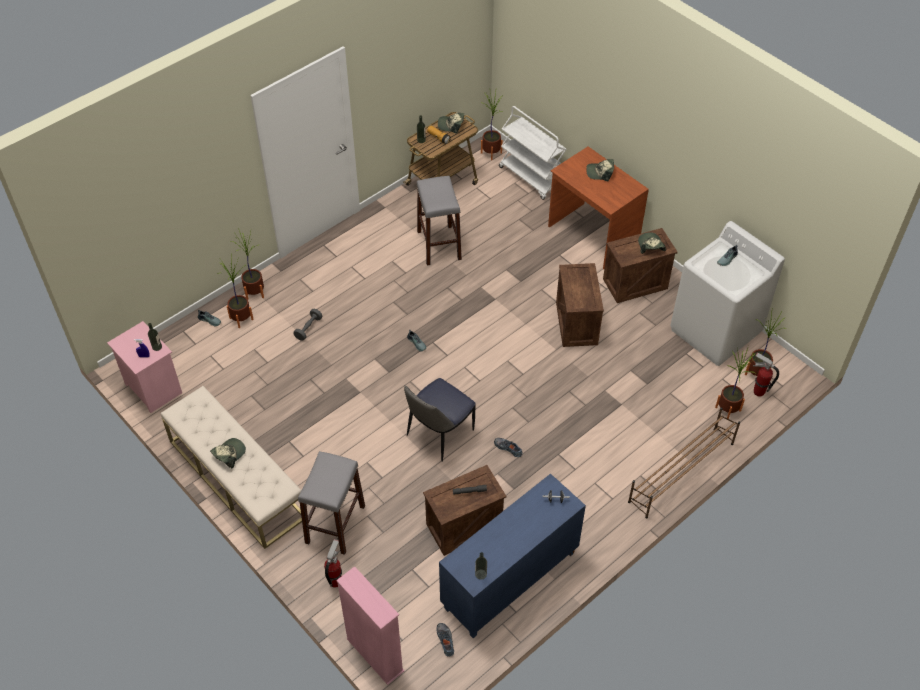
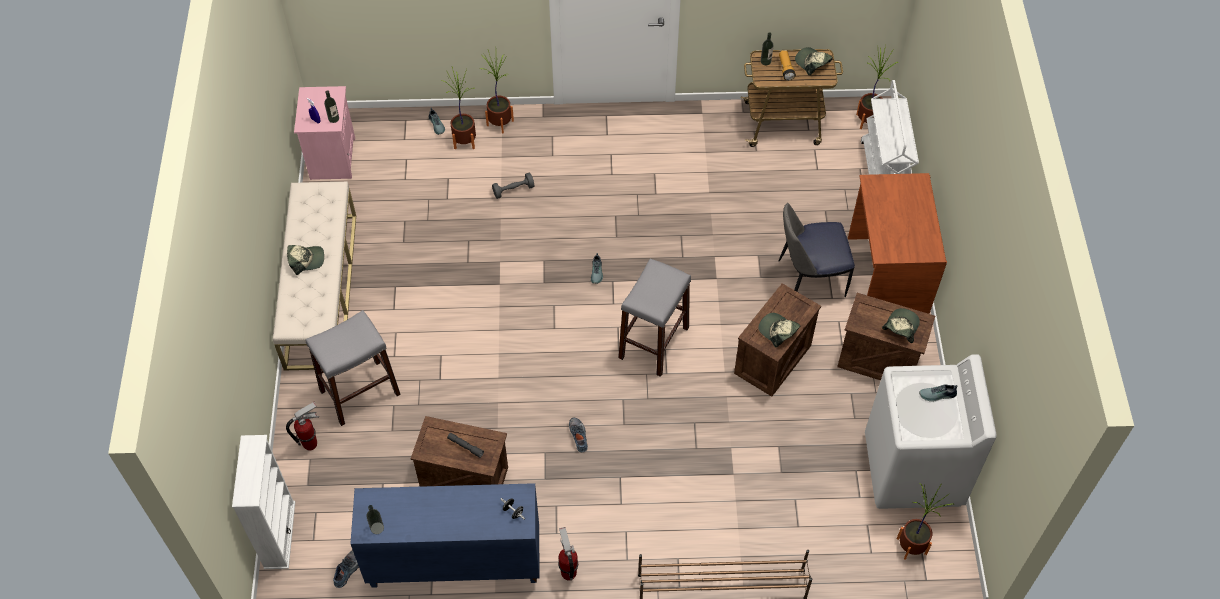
camera: 40 degrees right, 5 degrees up
(375, 655) = (279, 535): pink bookcase -> white bookcase
(439, 245) = (716, 186): grey stool -> grey stool (654, 342)
(439, 434) = (529, 375): chair -> chair (809, 279)
(600, 172) = (910, 210): cap -> cap (778, 331)
(728, 409) = (839, 560): potted plant -> none
(758, 392) = (892, 566): fire extinguisher -> fire extinguisher (568, 573)

